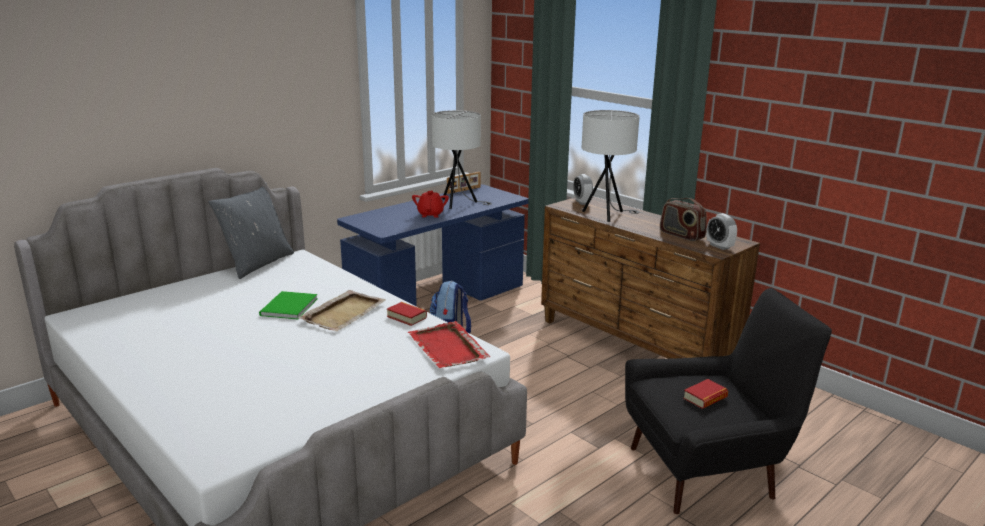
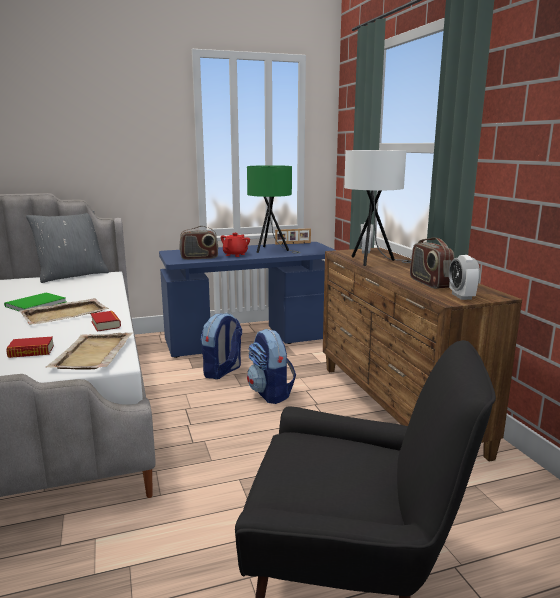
camera: 25 degrees right, 5 degrees down
(400, 224) = (199, 258): none -> radio
(448, 348) = (92, 354): red tray -> beige tray
(459, 204) = (271, 251): white table lamp -> green table lamp
(519, 354) = (270, 393): none -> backpack
(705, 398) = (333, 471): book -> book (31, 351)

